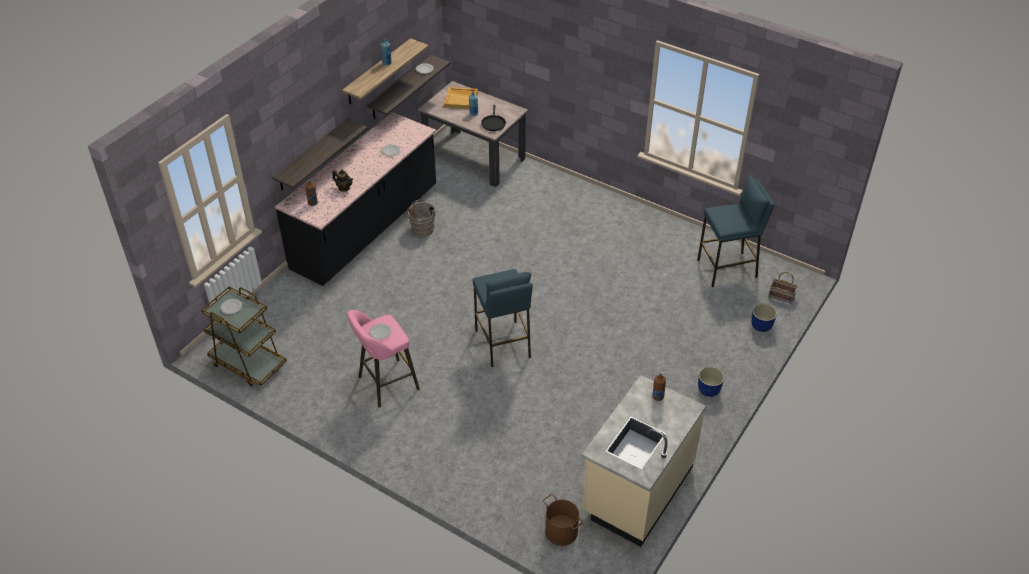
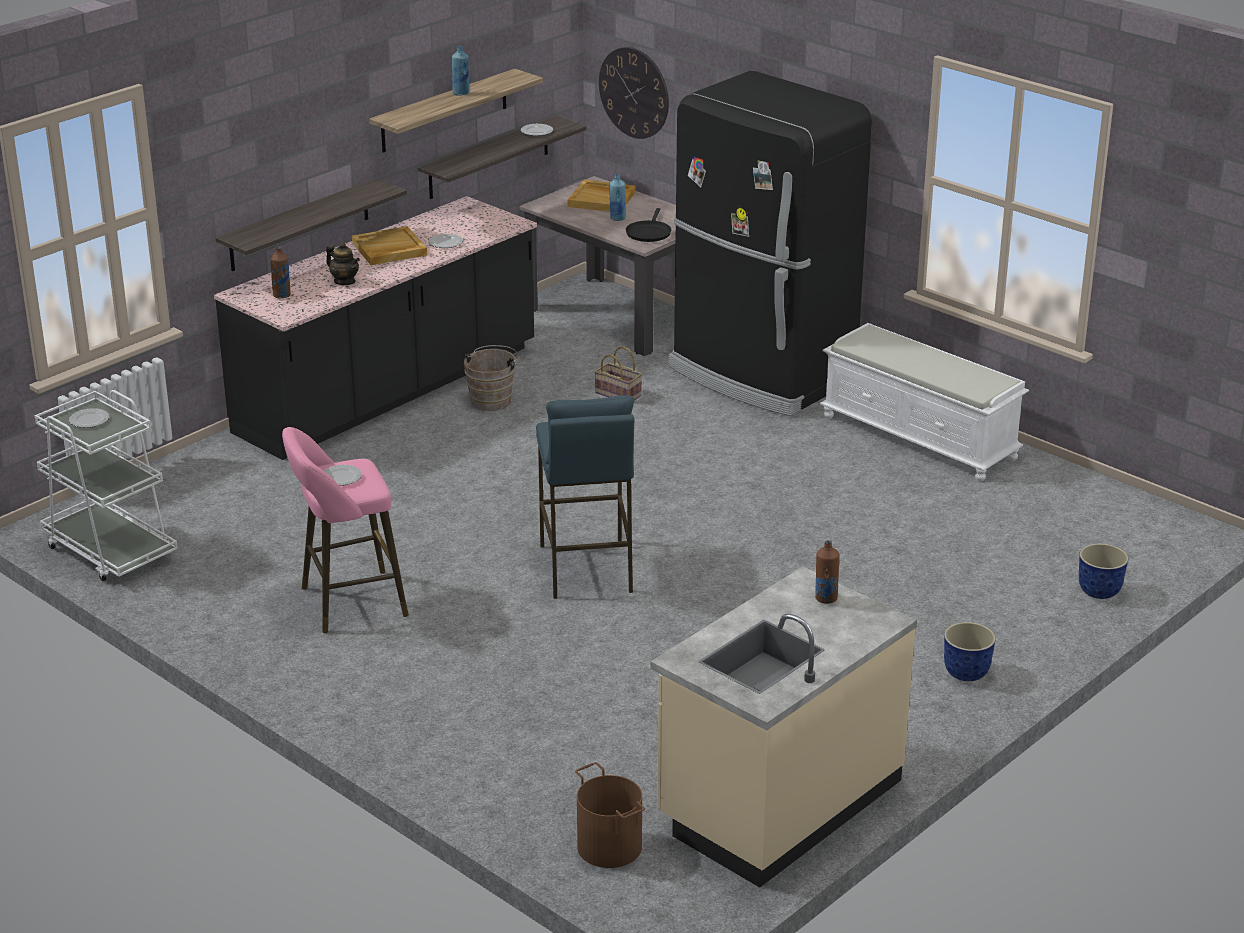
camera: 10 degrees right, 15 degrees down
(248, 364) = (110, 551): brown cart -> white cart
(361, 159) = (389, 249): none -> beige tray
(475, 41) = (634, 92): none -> wall clock
(559, 194) = (760, 375): none -> black fridge
(650, 229) = (920, 437): none -> white bench
(727, 269) = (1055, 505): blue stool -> none
(782, 296) = (1154, 552): basket -> basket (619, 394)

